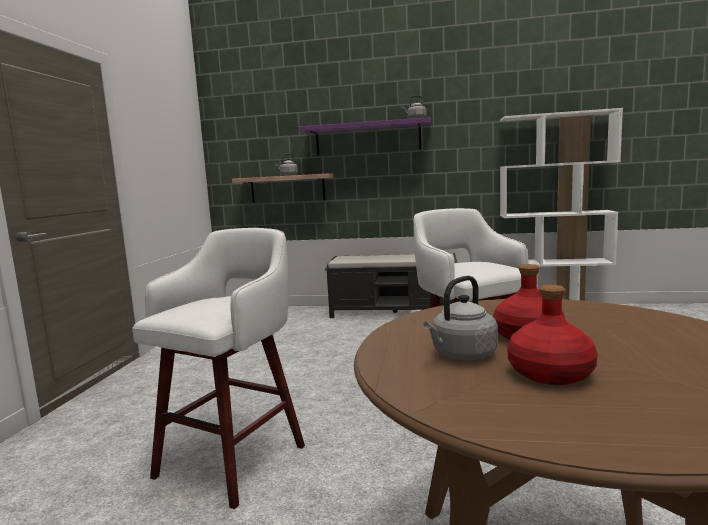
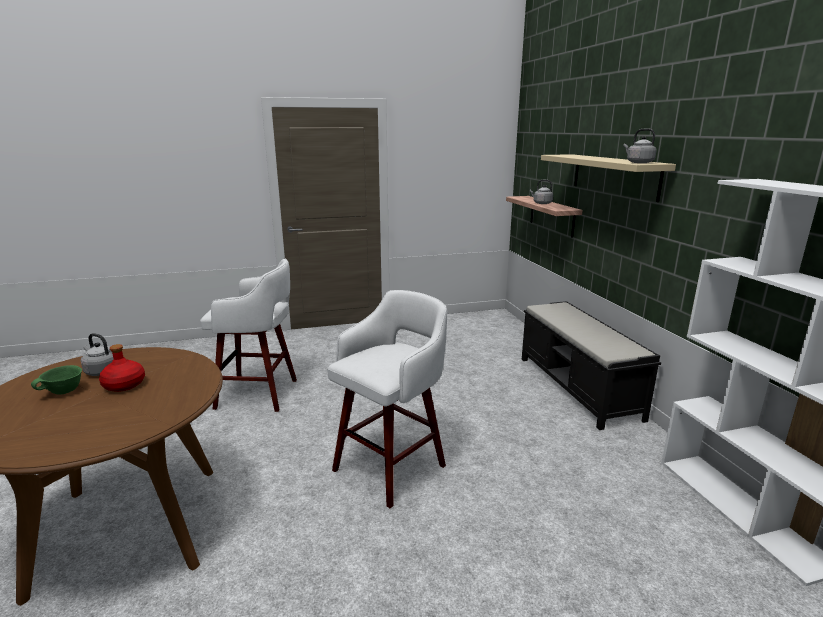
camera: 65 degrees right, 10 degrees up
(367, 138) = (614, 176): purple shelf -> beige shelf
(549, 373) = (64, 392): red bottle -> green bowl

